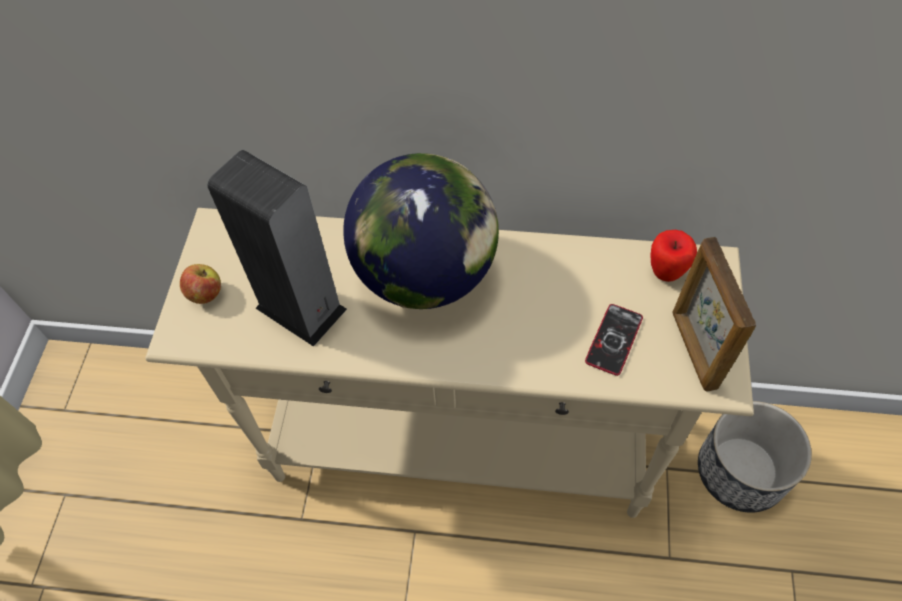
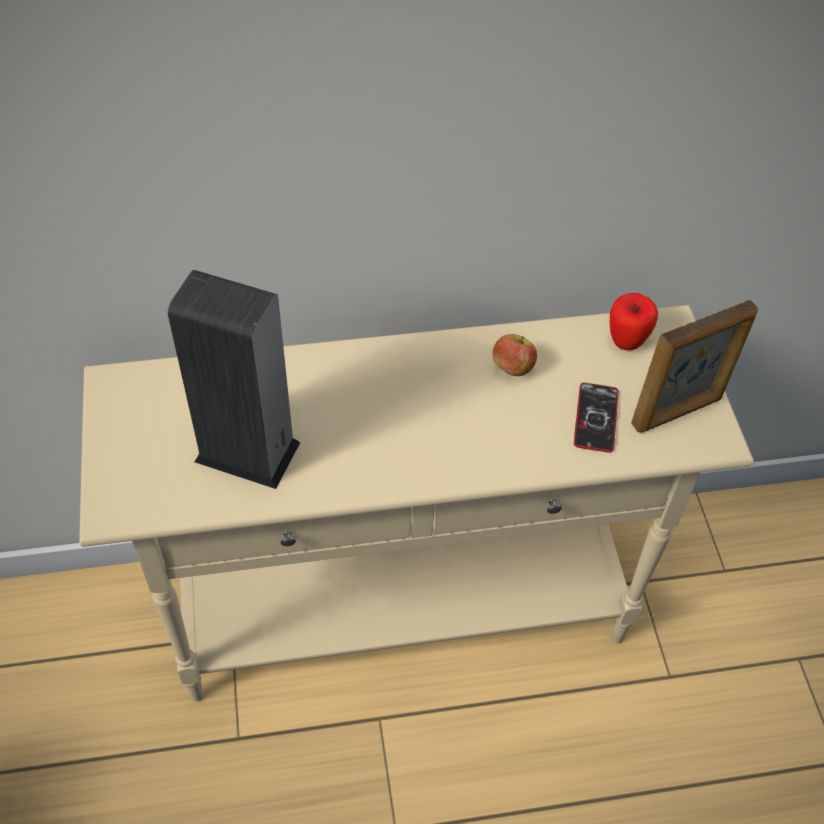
camera: 20 degrees left, 5 degrees down
(205, 294) = (129, 458): apple -> apple (512, 368)
(425, 274) = (375, 390): globe -> none
(693, 349) = (677, 412): picture frame -> picture frame turned 90 degrees counterclockwise
(740, 471) = (718, 566): planter -> none

